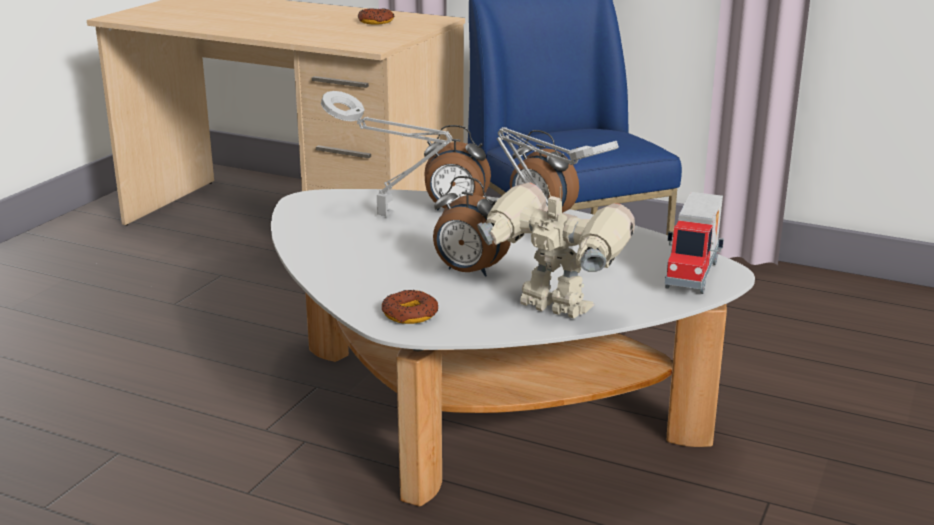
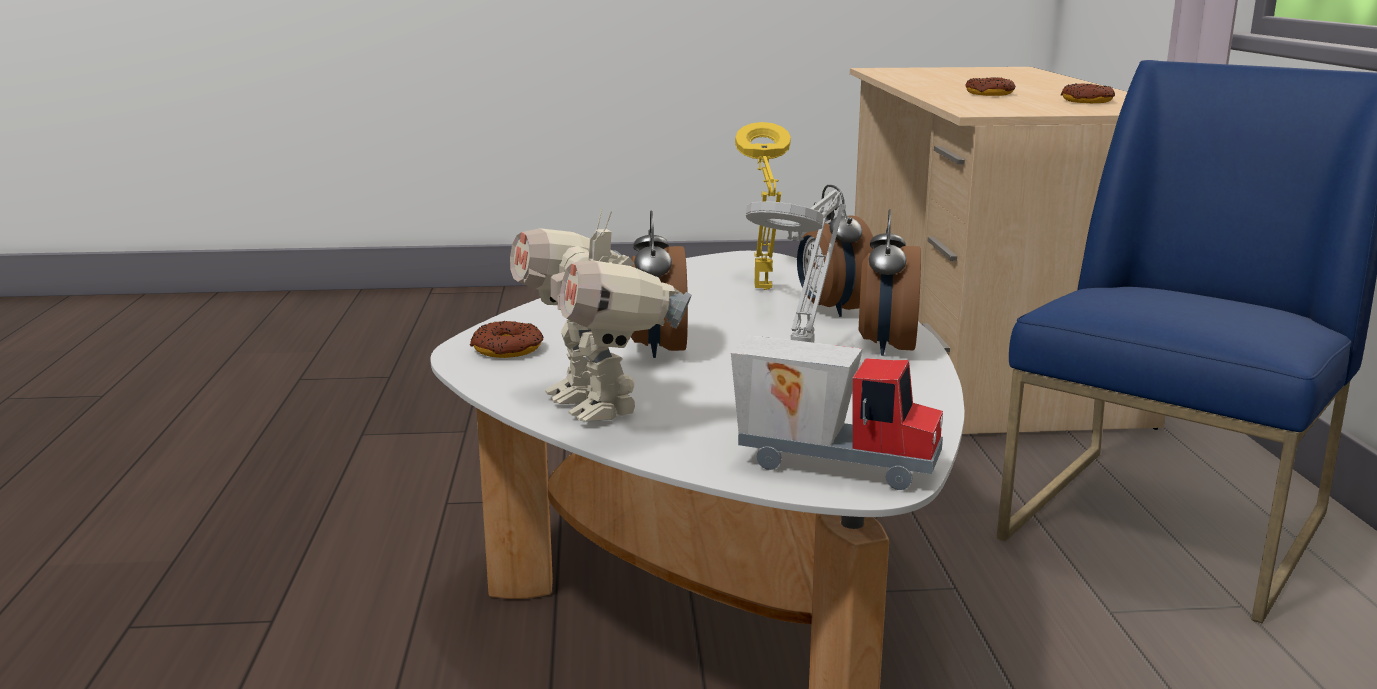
camera: 60 degrees right, 5 degrees down
(303, 27) = (989, 93): none -> donut
(389, 216) = (763, 290): grey table lamp -> yellow table lamp
(553, 310) = (597, 405): toy robot -> toy robot turned 150 degrees clockwise
(695, 275) = (835, 463): toy truck -> toy truck turned 150 degrees counterclockwise

